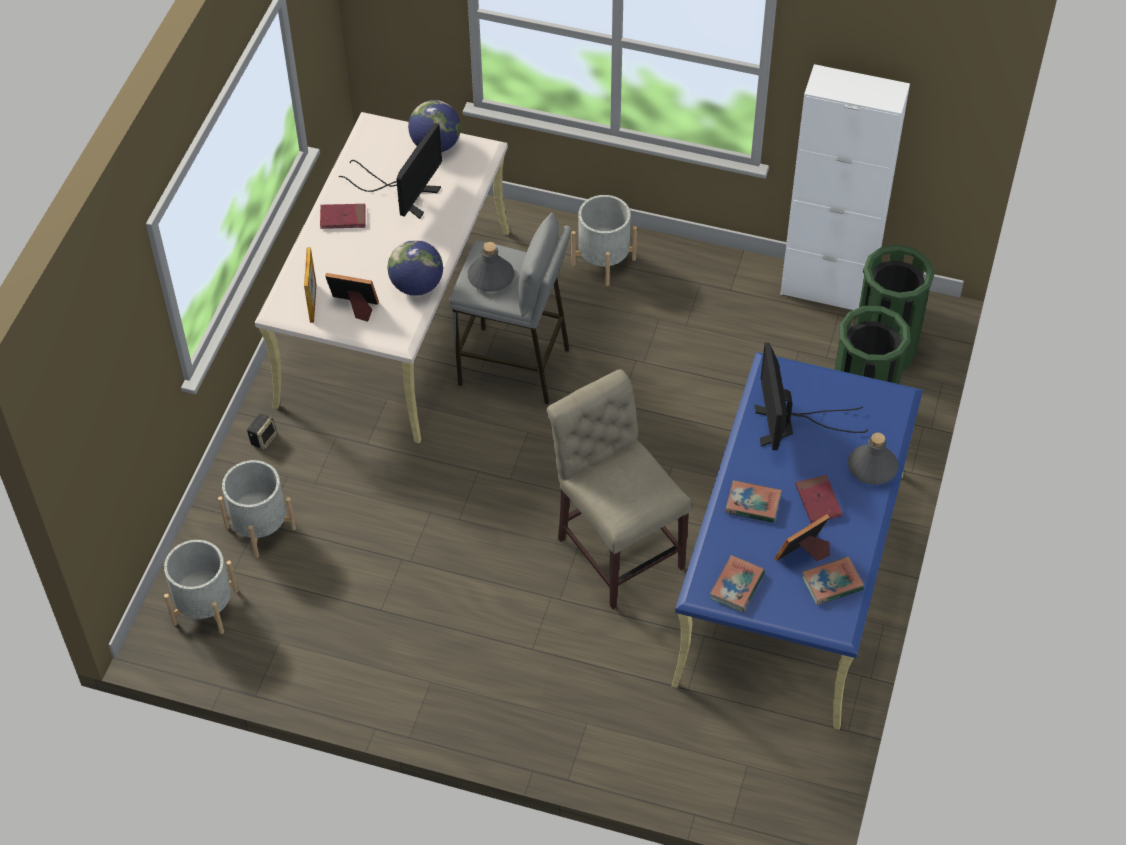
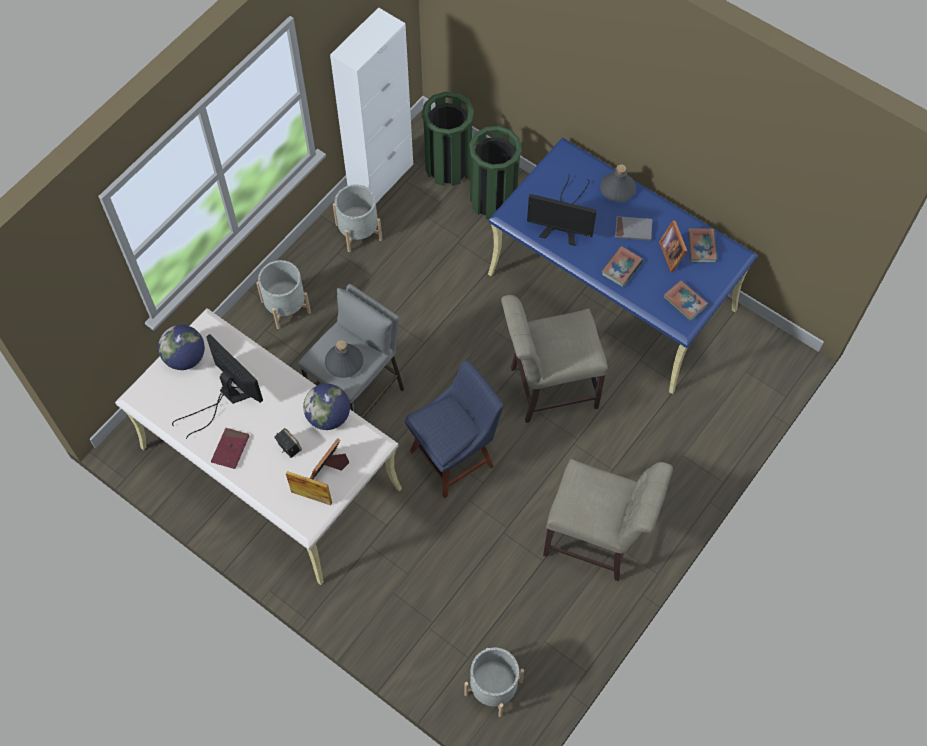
camera: 70 degrees left, 10 degrees up
(260, 528) = (434, 626): grey planter -> grey planter (358, 232)
(263, 438) = (348, 600): speaker -> speaker (288, 447)
(428, 659) = (596, 541): none -> beige chair
(482, 481) = (455, 456): none -> blue chair
(818, 501) = (633, 230): red book -> grey book

